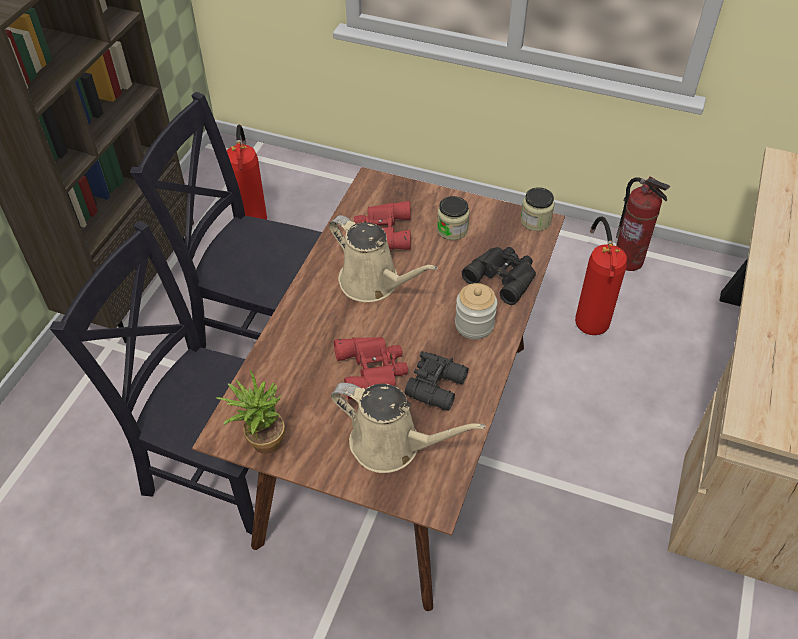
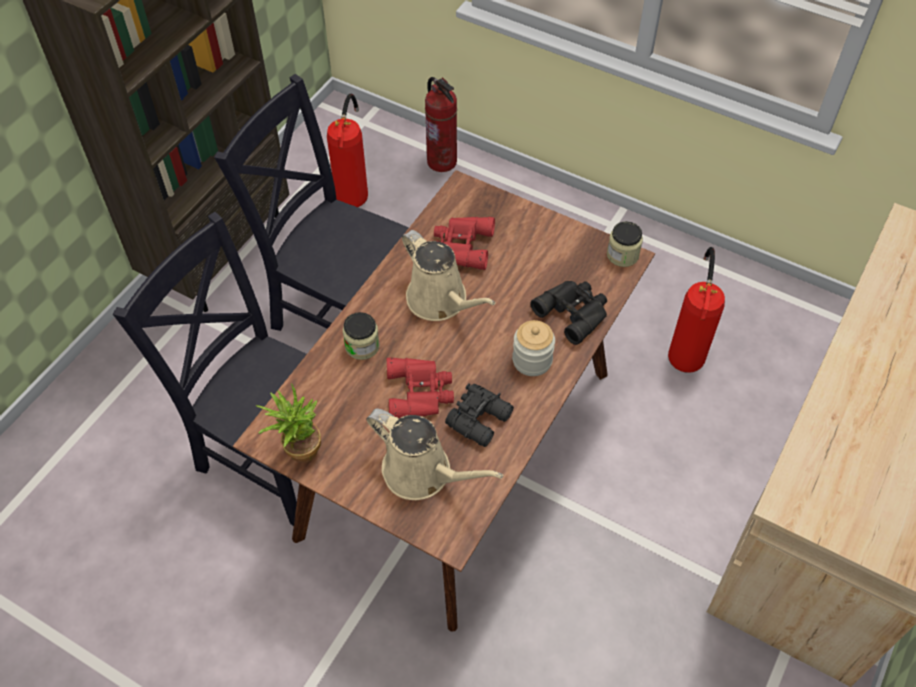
camera: 10 degrees right, 5 degrees up
(452, 230) = (533, 253): jar -> jar (362, 346)
(628, 260) = (743, 293): fire extinguisher -> fire extinguisher (442, 162)

